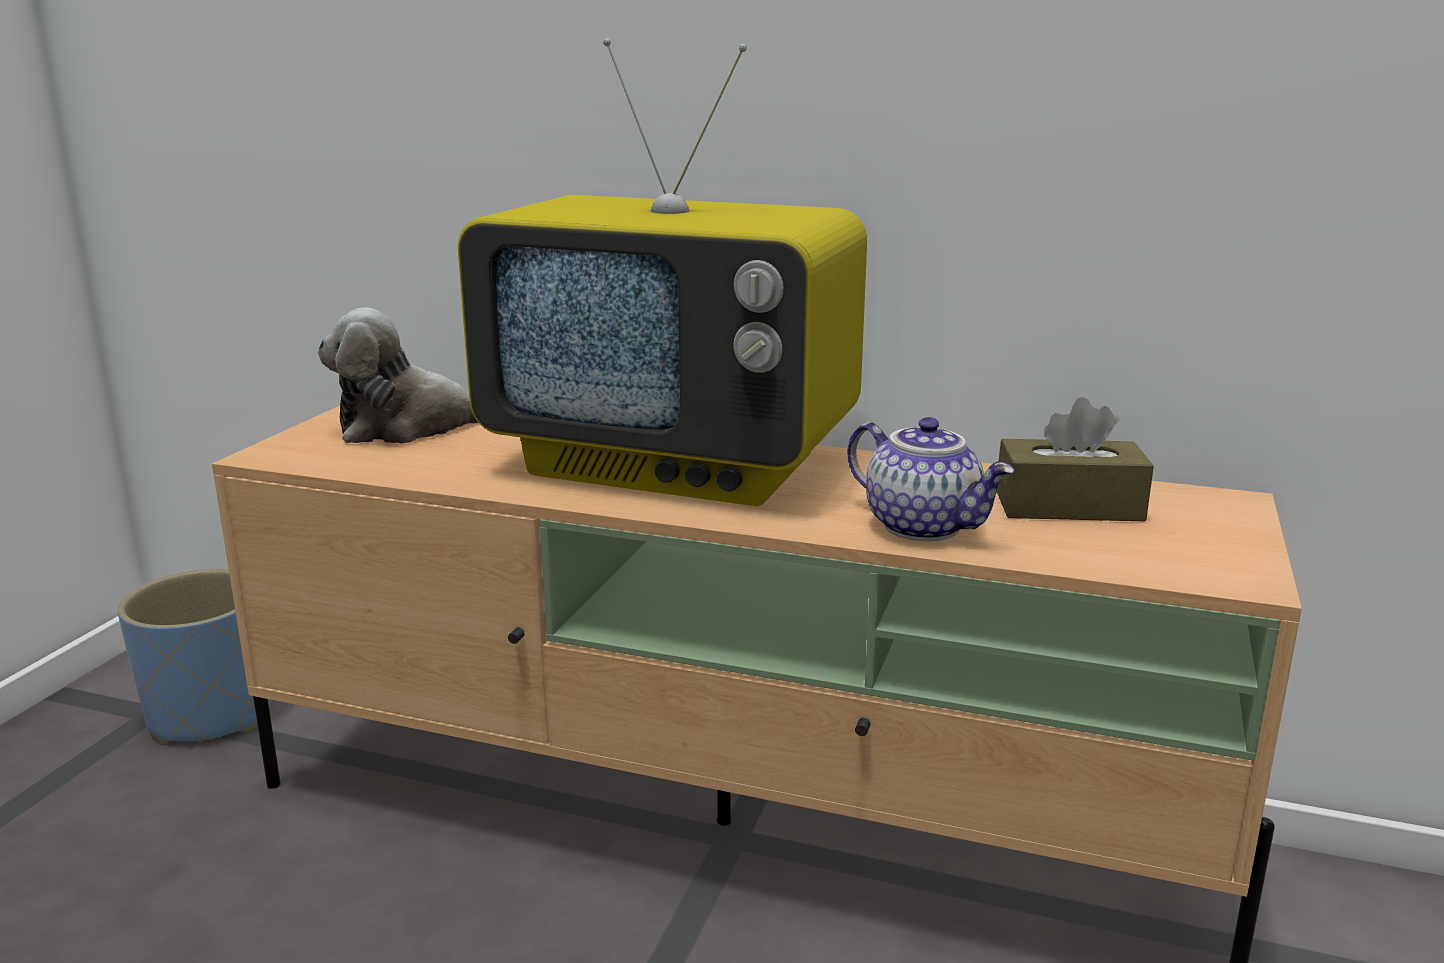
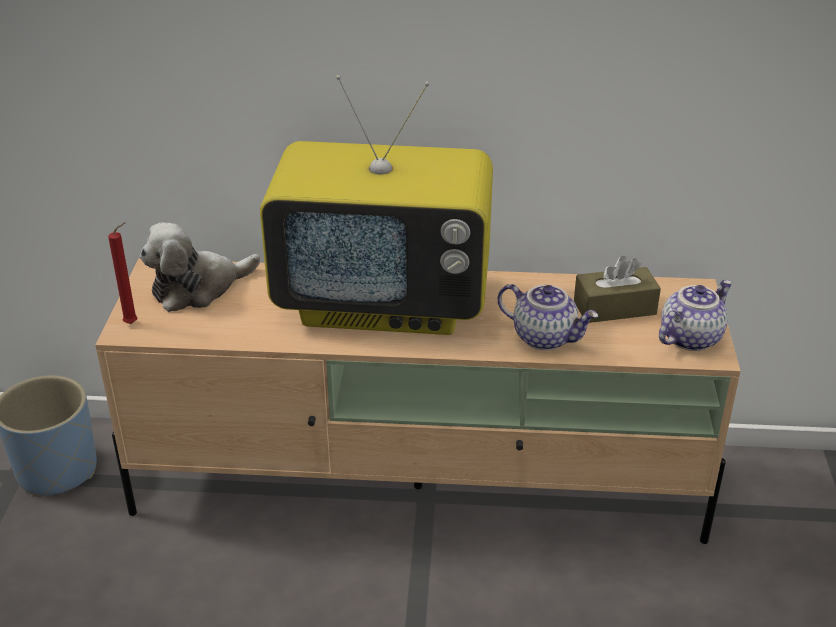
camera: 15 degrees left, 15 degrees up
(286, 449) = (133, 323): none -> red candle
(1203, 554) = (689, 337): none -> teapot

